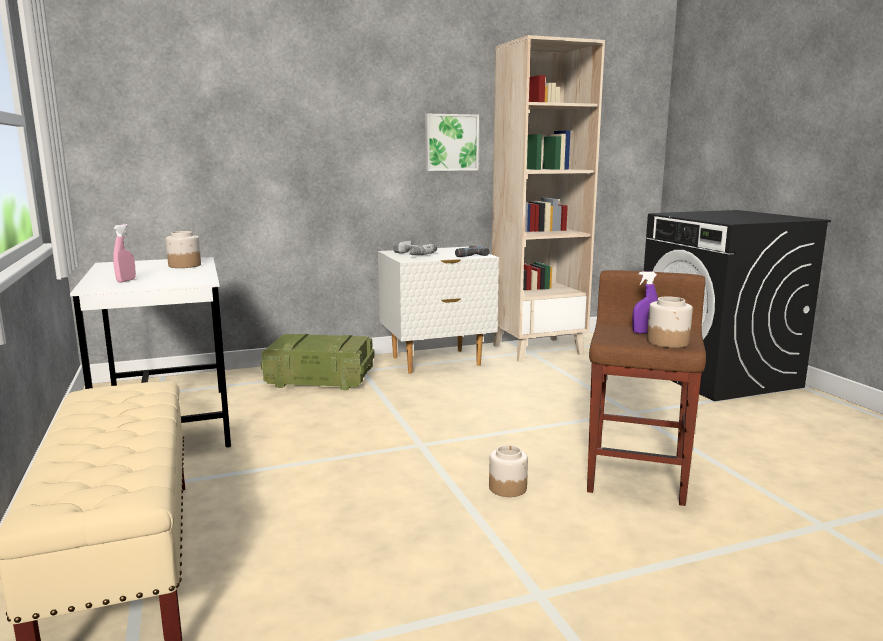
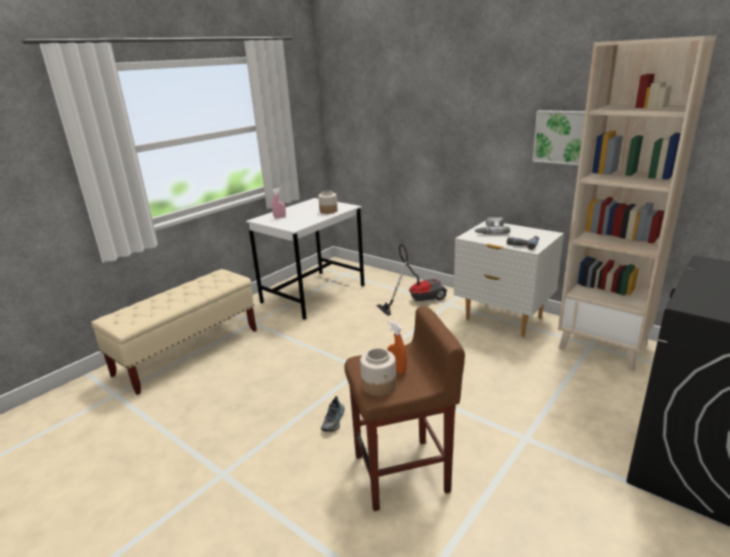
camera: 60 degrees right, 10 degrees up
(321, 379) = (416, 299): crate -> vacuum cleaner
(507, 488) = (334, 421): jar -> shoe
(644, 332) = (397, 370): purple spray bottle -> orange spray bottle

